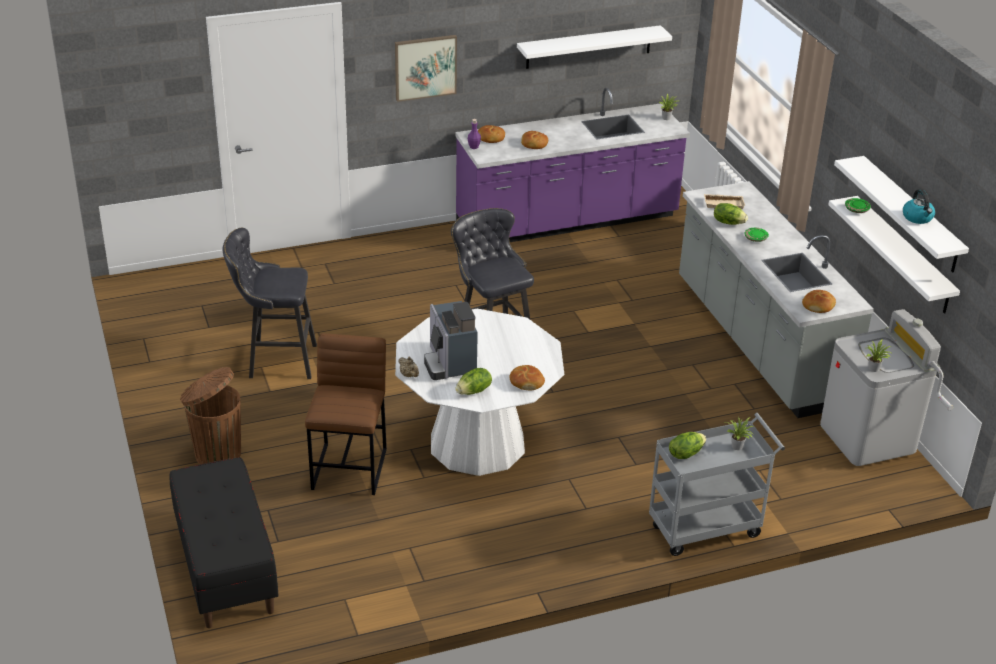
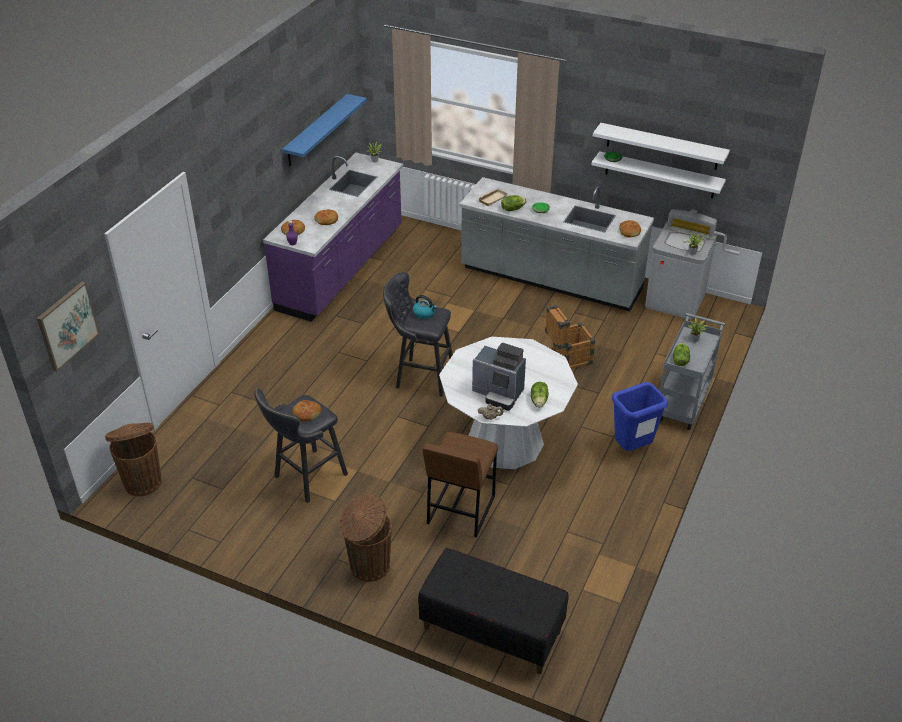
camera: 45 degrees left, 5 degrees up
(167, 286) = (143, 482): none -> brown trash can
(349, 467) = (460, 511): brown chair -> brown chair turned 120 degrees counterclockwise
(425, 67) = (238, 197): picture -> picture (67, 325)
(526, 382) = (556, 375): bread -> bread (306, 414)
(585, 530) = (632, 449): none -> blue trash can
(589, 47) = (316, 130): white shelf -> blue shelf
(655, 417) = (567, 359): none -> crate
(918, 218) = (683, 145): kettle -> kettle (424, 313)

